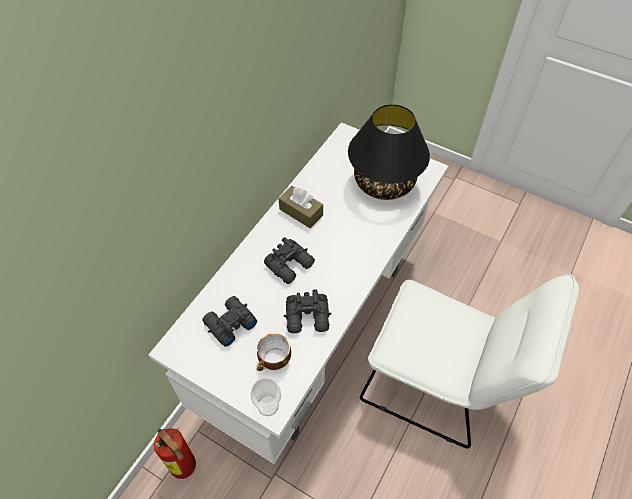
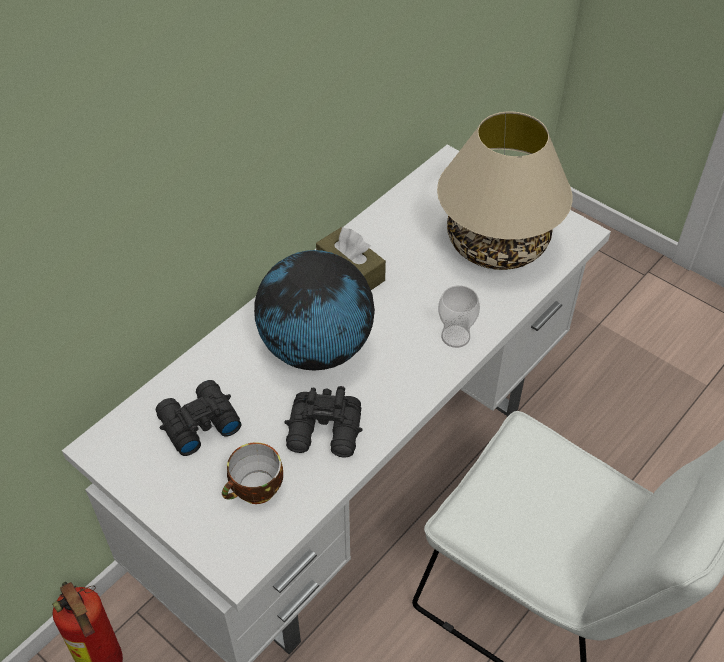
camera: 10 degrees right, 5 degrees down
(268, 405) = (230, 556): cup -> cup (455, 336)
(291, 265) = (316, 349): black binoculars -> globe
(384, 183) = (496, 245): black table lamp -> beige table lamp

